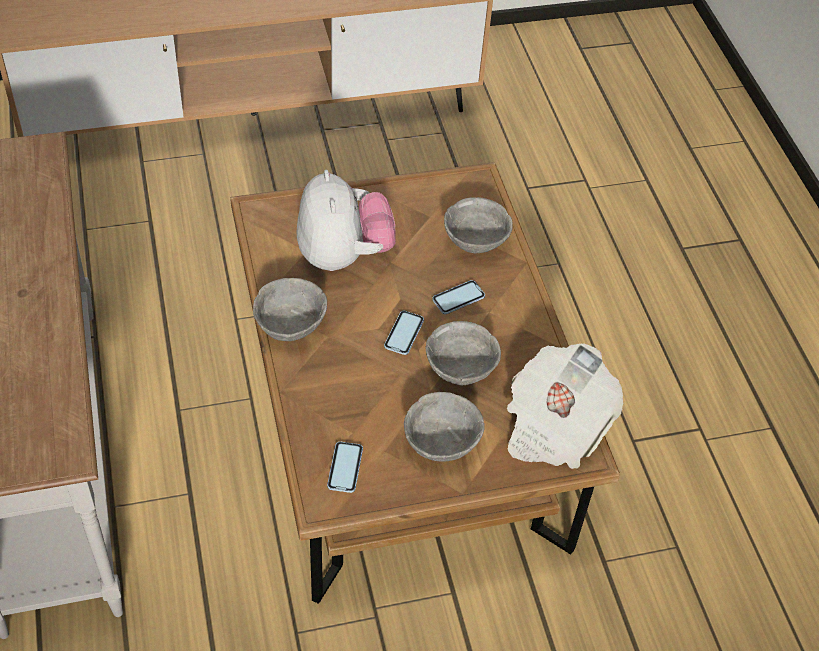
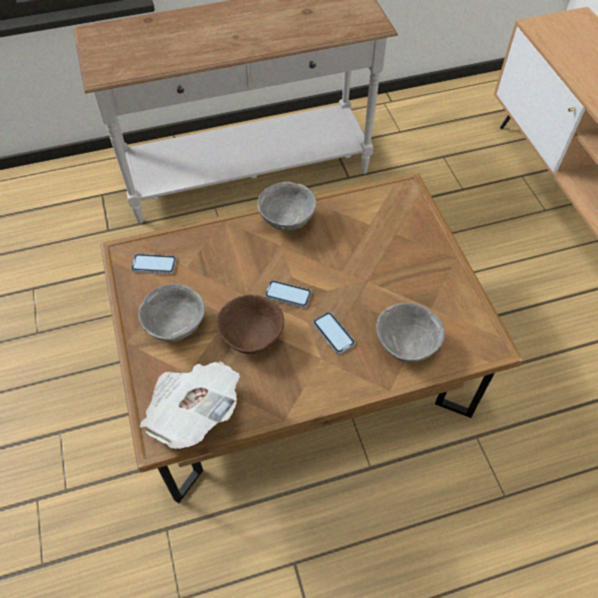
camera: 90 degrees right, 5 degrees up
(343, 255) = (369, 248): plush toy -> none
(459, 370) = (251, 337): grey bowl -> brown bowl

